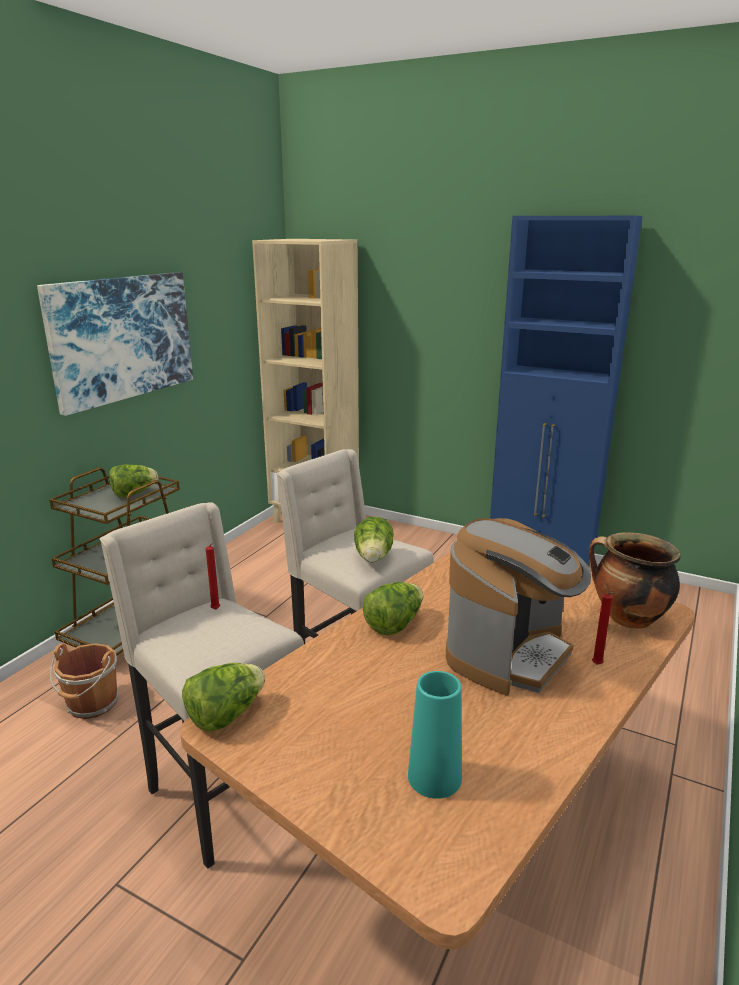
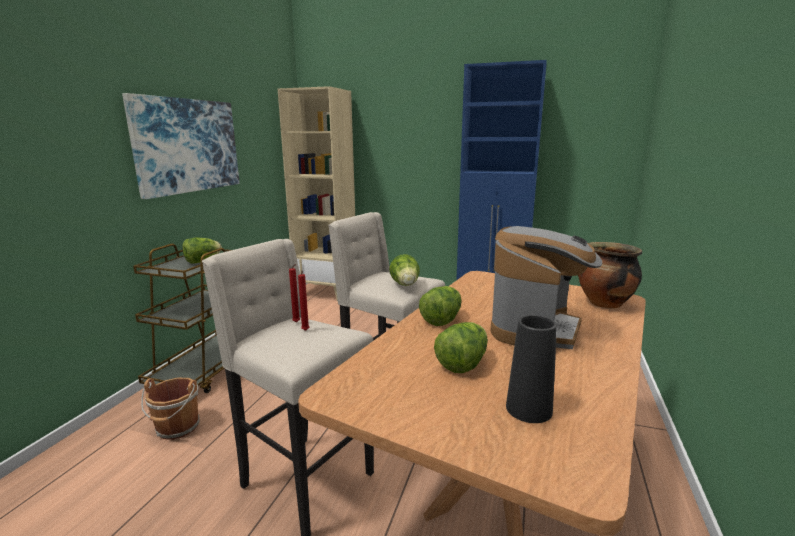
camera: 10 degrees left, 5 degrees down
(225, 715) = (335, 387): lettuce -> lettuce (463, 364)
(434, 777) = (528, 409): turquoise vase -> black vase
(597, 665) = (602, 330): red candle -> red candle (305, 331)

